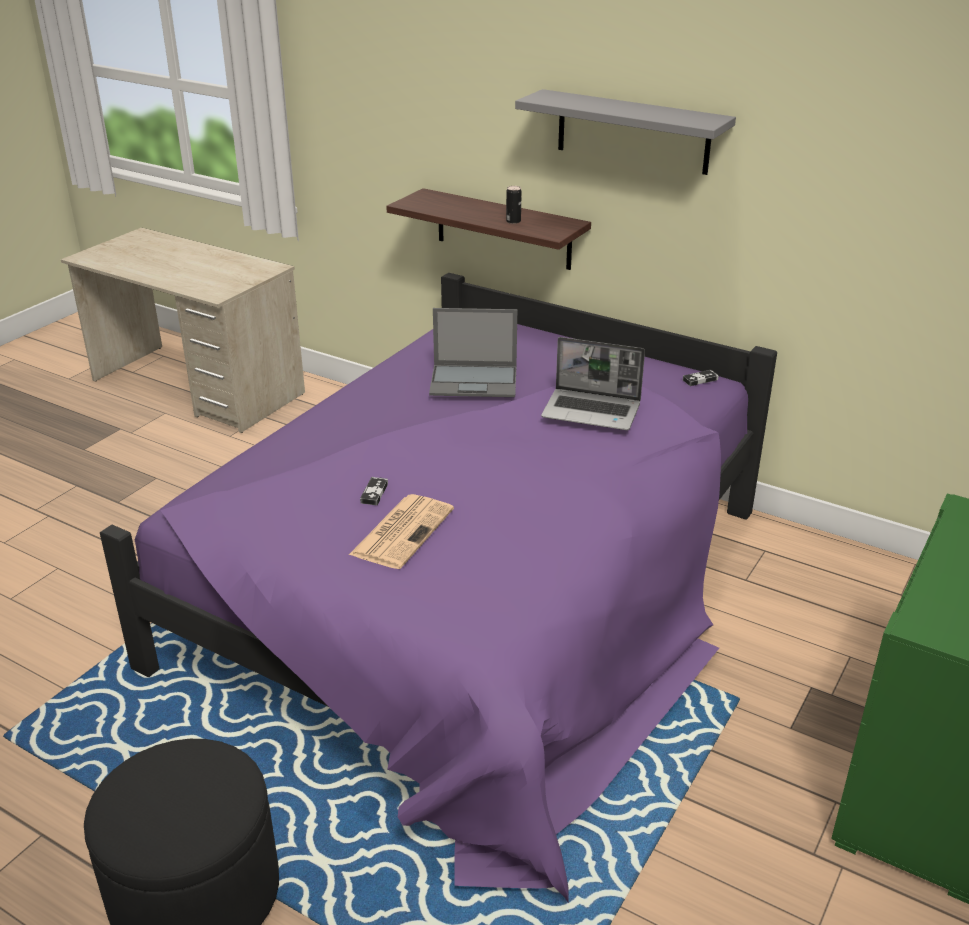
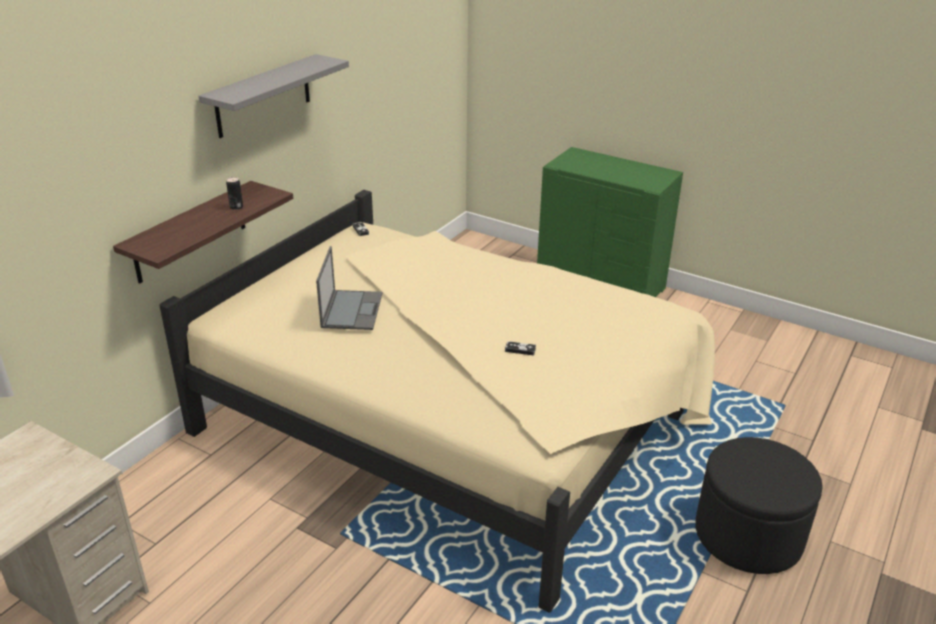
camera: 90 degrees left, 0 degrees up
(402, 531) = (565, 337): newspaper -> none
(479, 599) = (457, 418): purple bed -> beige bed
(592, 411) = (409, 265): laptop -> none

